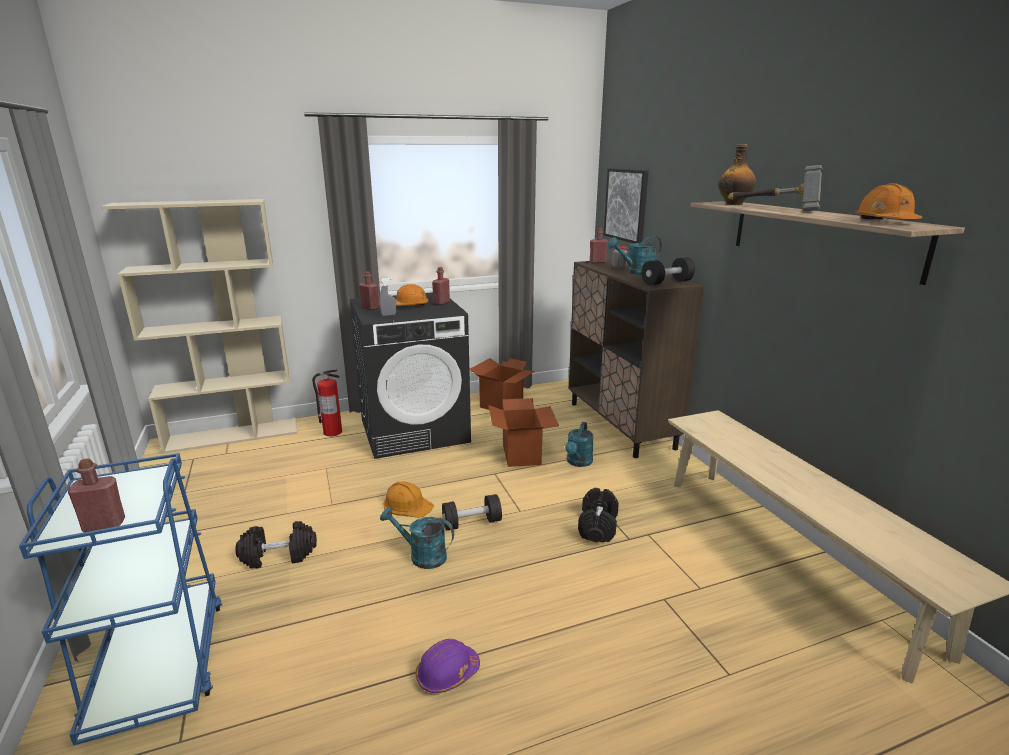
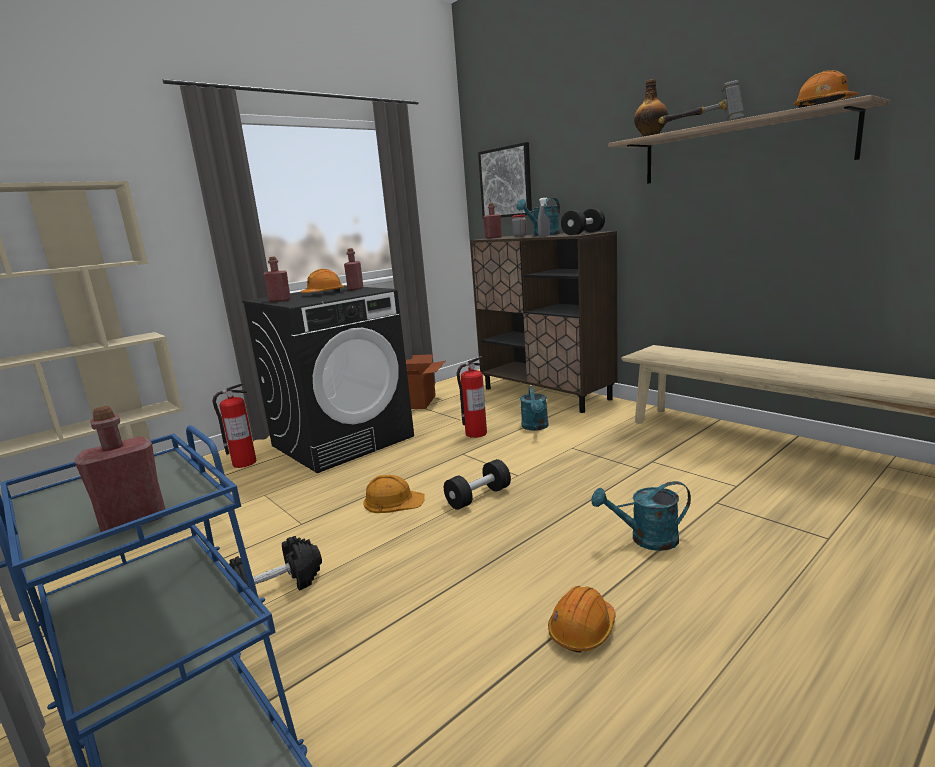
camera: 20 degrees left, 5 degrees down
(388, 315) = (310, 300): grey spray bottle -> grey spray bottle (544, 236)
(422, 556) = (451, 538): turquoise watering can -> turquoise watering can (646, 539)
(447, 673) = (582, 630): purple hard hat -> orange hard hat
(522, 454) = (475, 433): cardboard box -> fire extinguisher
(598, 526) = (603, 467): black dumbbell -> none

